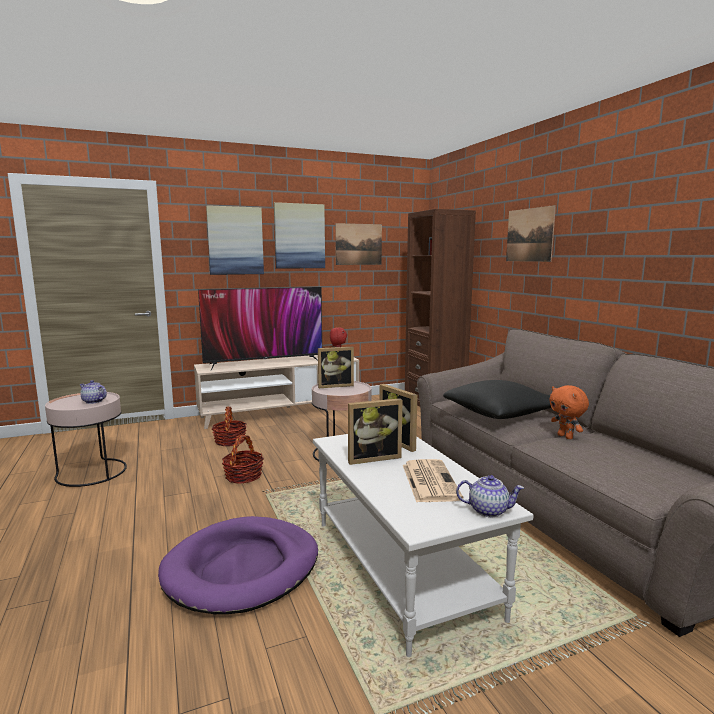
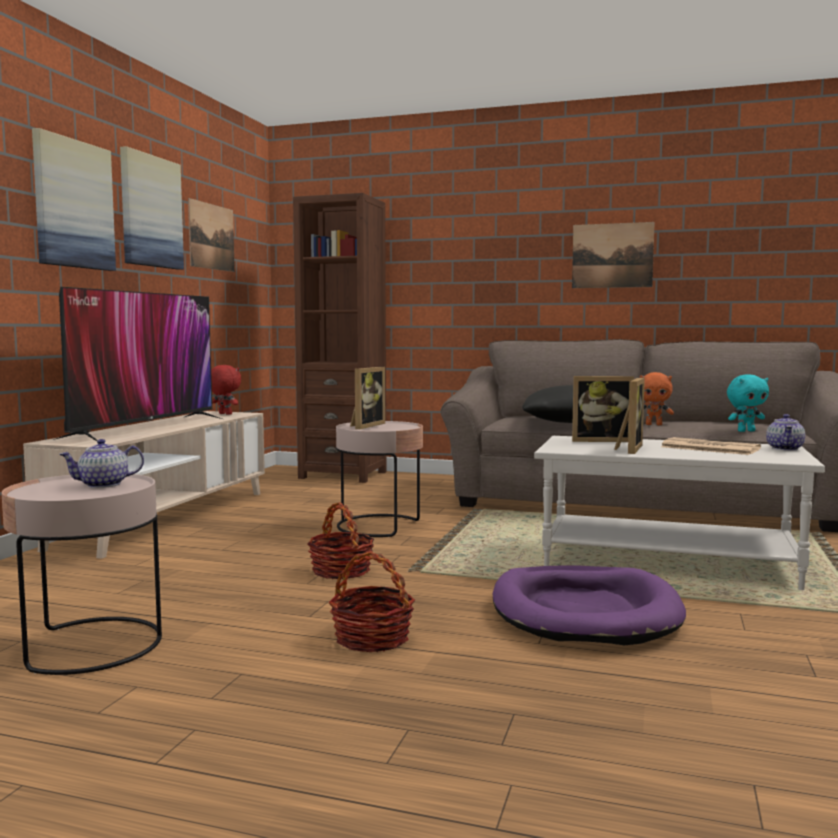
camera: 50 degrees left, 5 degrees down
(230, 441) = (197, 556): basket -> basket (372, 638)
(488, 510) = (785, 448): teapot -> teapot turned 150 degrees clockwise
(529, 235) = (480, 235): picture -> picture (612, 255)
(610, 474) = (746, 431): none -> turquoise plush toy

